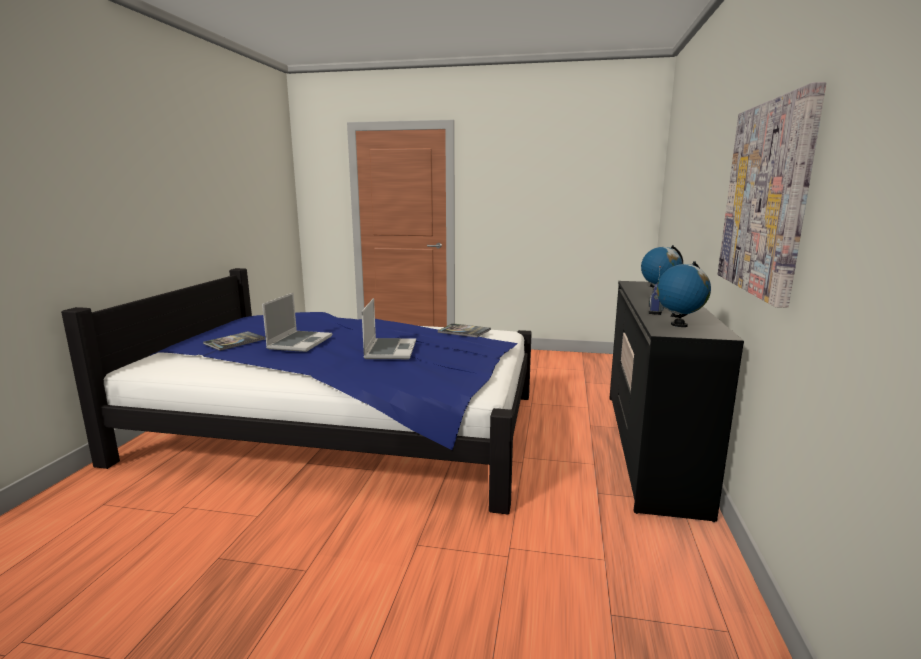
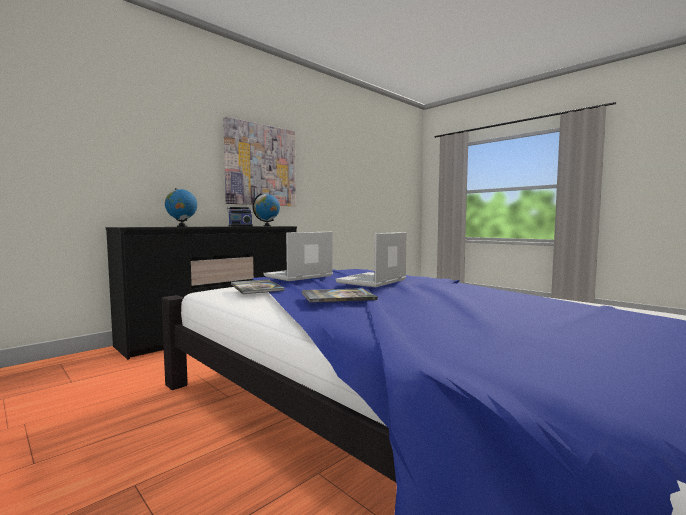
camera: 145 degrees left, 10 degrees down
(234, 342) = (577, 314): book -> book (338, 297)
(300, 342) = (466, 298): laptop -> laptop (298, 276)

